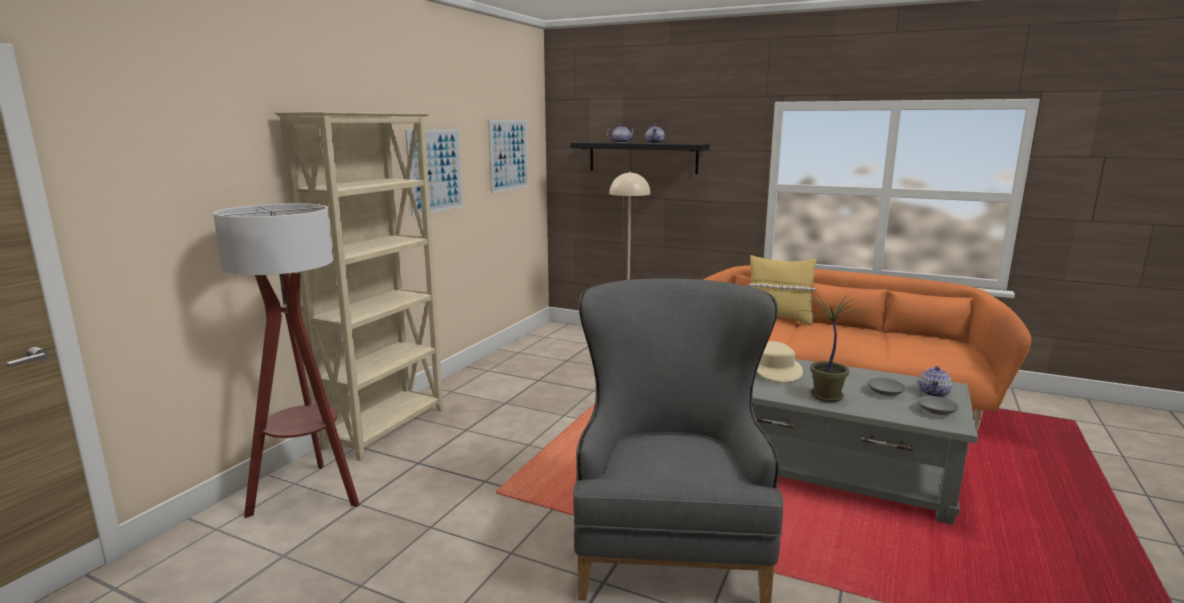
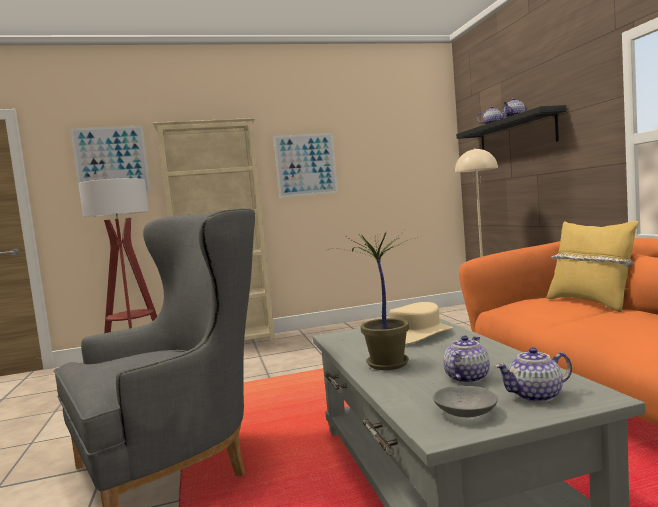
camera: 50 degrees right, 10 degrees down
(508, 155) = (400, 152): picture -> picture (111, 160)
(885, 393) = (466, 378): grey bowl -> teapot

